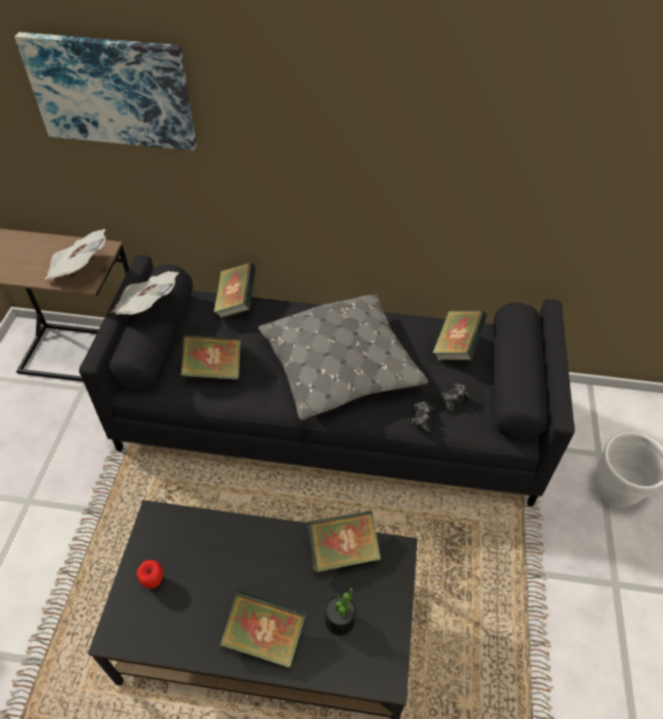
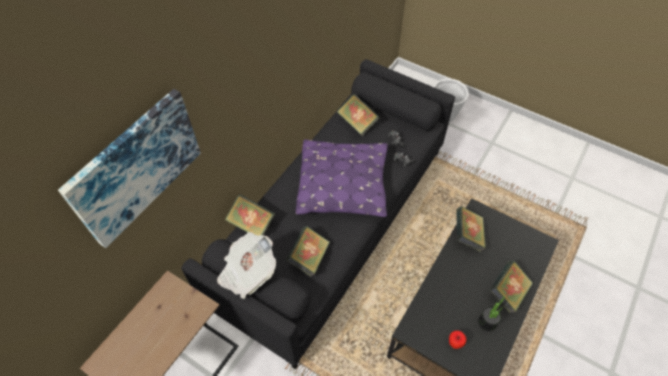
camera: 65 degrees left, 5 degrees up
(79, 268) = (182, 309): newspaper -> none
(339, 620) = (508, 252): potted plant -> potted plant (487, 322)
(341, 367) = (343, 185): grey pillow -> purple pillow

